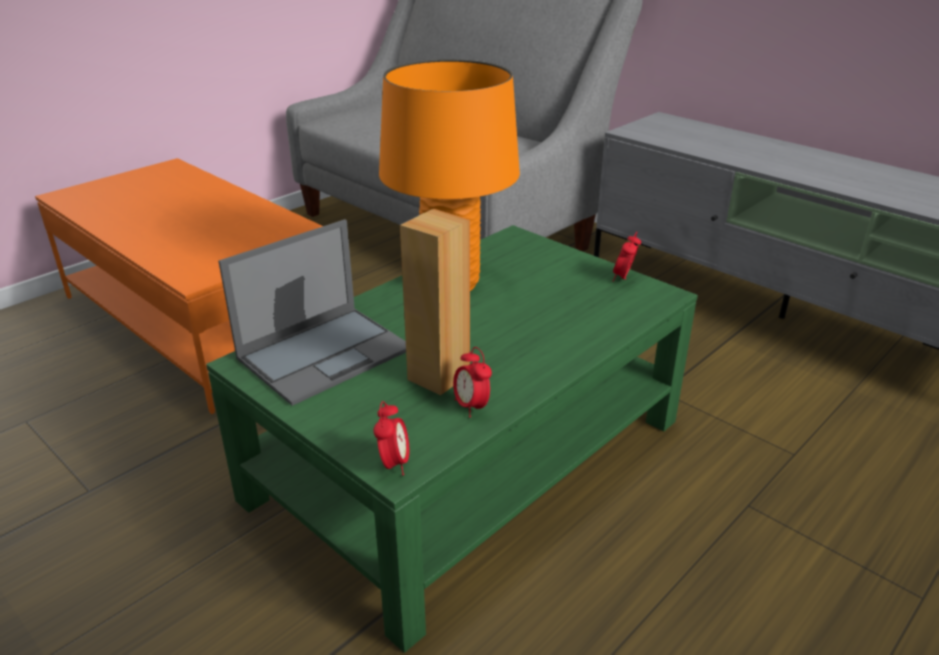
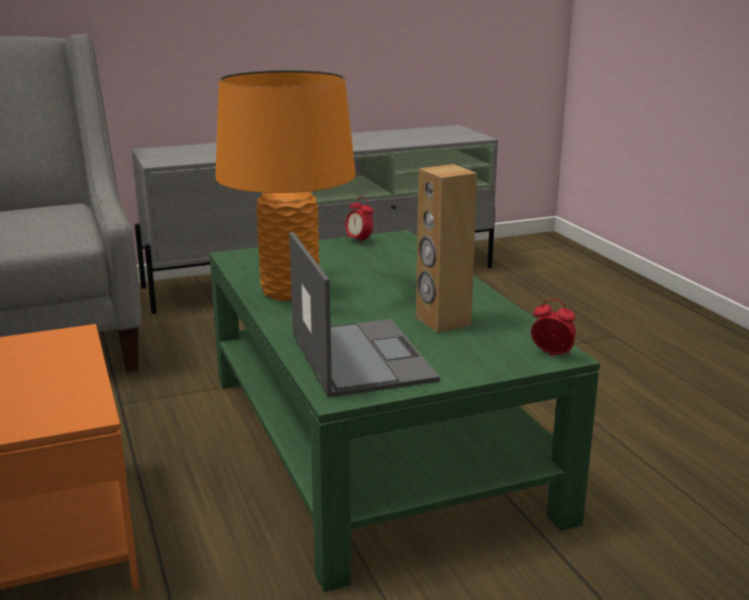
camera: 65 degrees left, 10 degrees down
(471, 406) = (495, 318): alarm clock -> none

